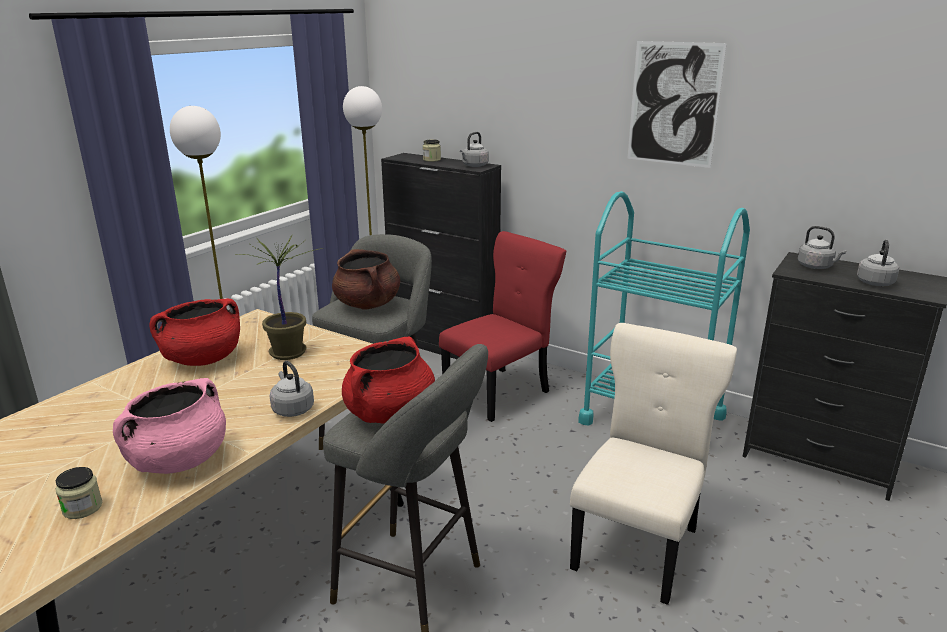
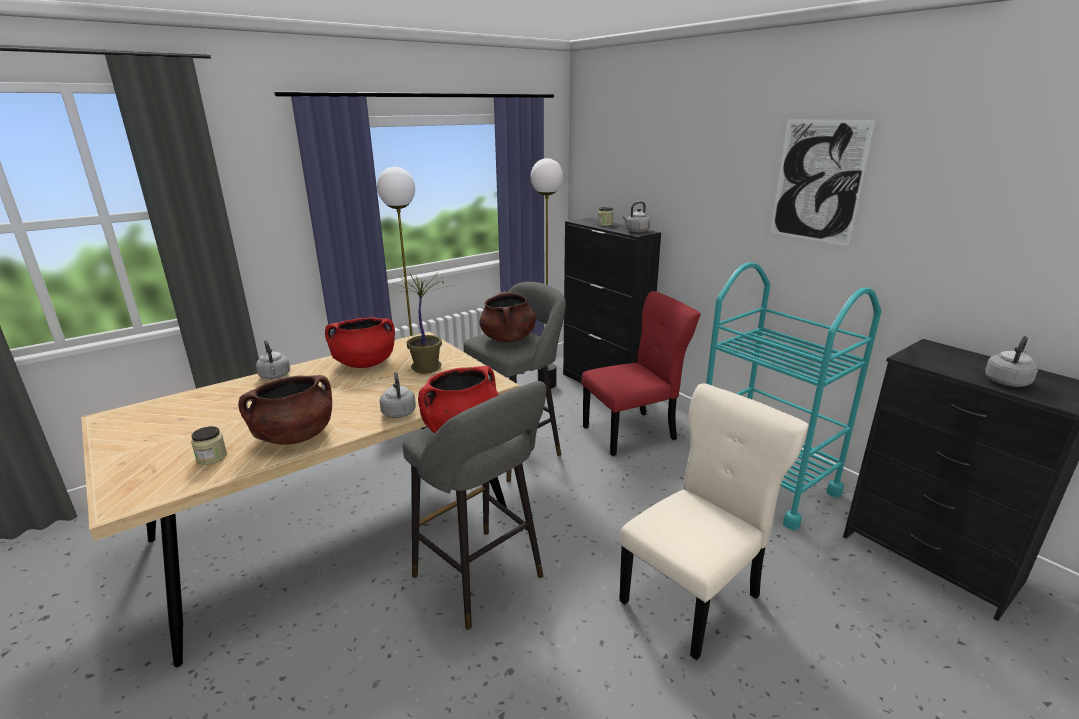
camera: 20 degrees right, 0 degrees up
(179, 461) = (295, 436): pink cooking pot -> brown cooking pot
(816, 267) = (945, 357): grey kettle -> grey kettle (275, 376)

